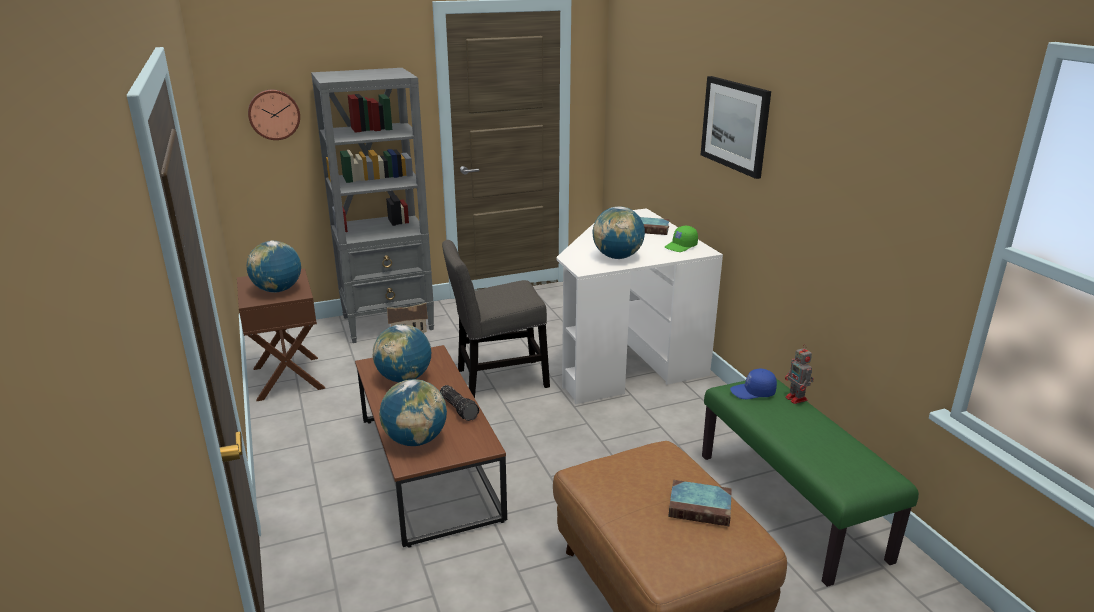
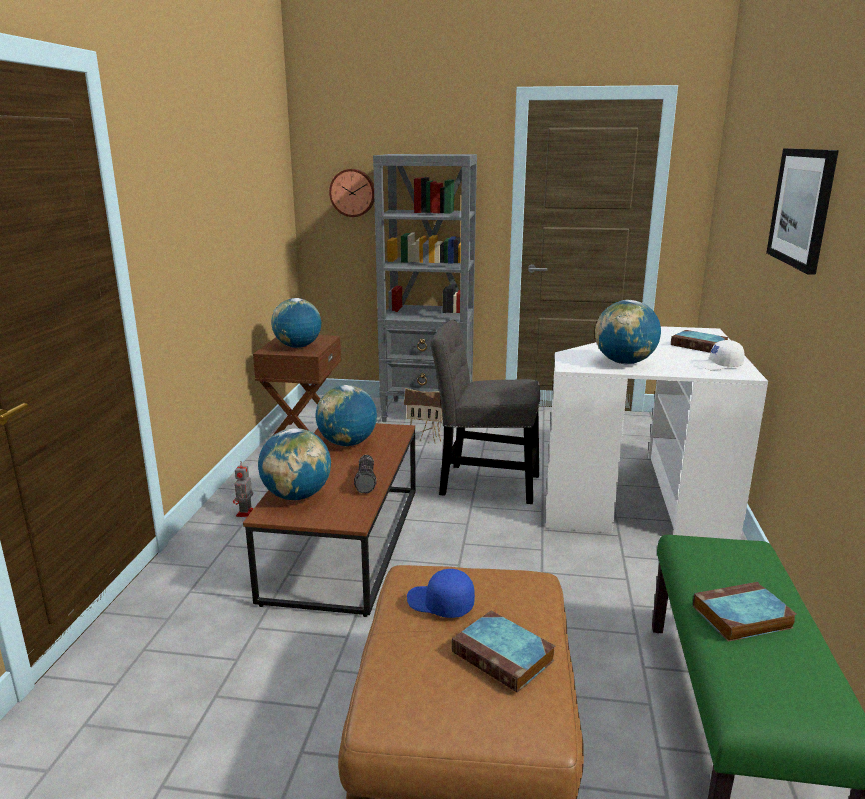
camera: 30 degrees right, 5 degrees down
(681, 246) = (719, 366): green cap -> white cap
(753, 392) = (715, 553): blue cap -> blue cap (440, 604)
(797, 399) = (775, 578): toy robot -> toy robot (245, 514)
(800, 432) = (740, 617): none -> book

